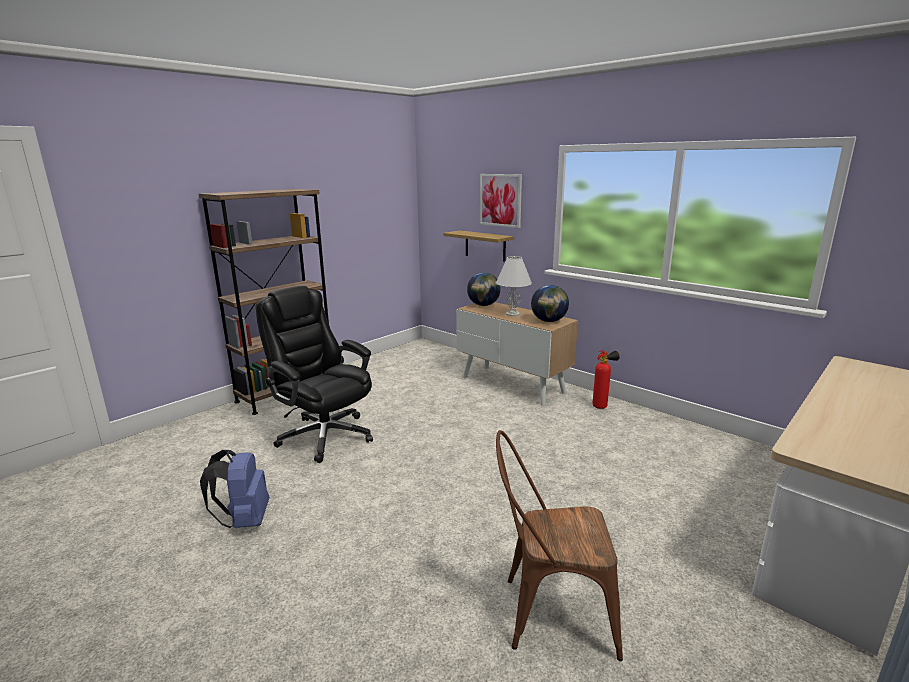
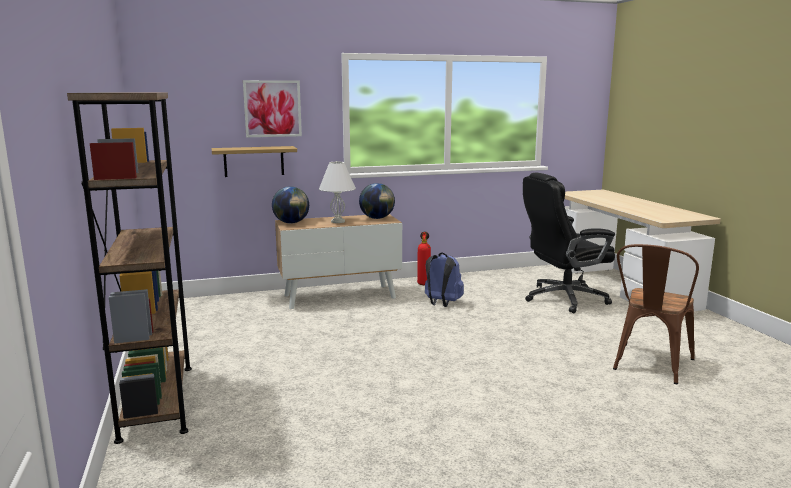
camera: 60 degrees left, 5 degrees down
(244, 520) = (450, 466): blue backpack -> blue backpack (442, 303)
(324, 435) = (316, 395): black office chair -> black office chair (563, 298)

